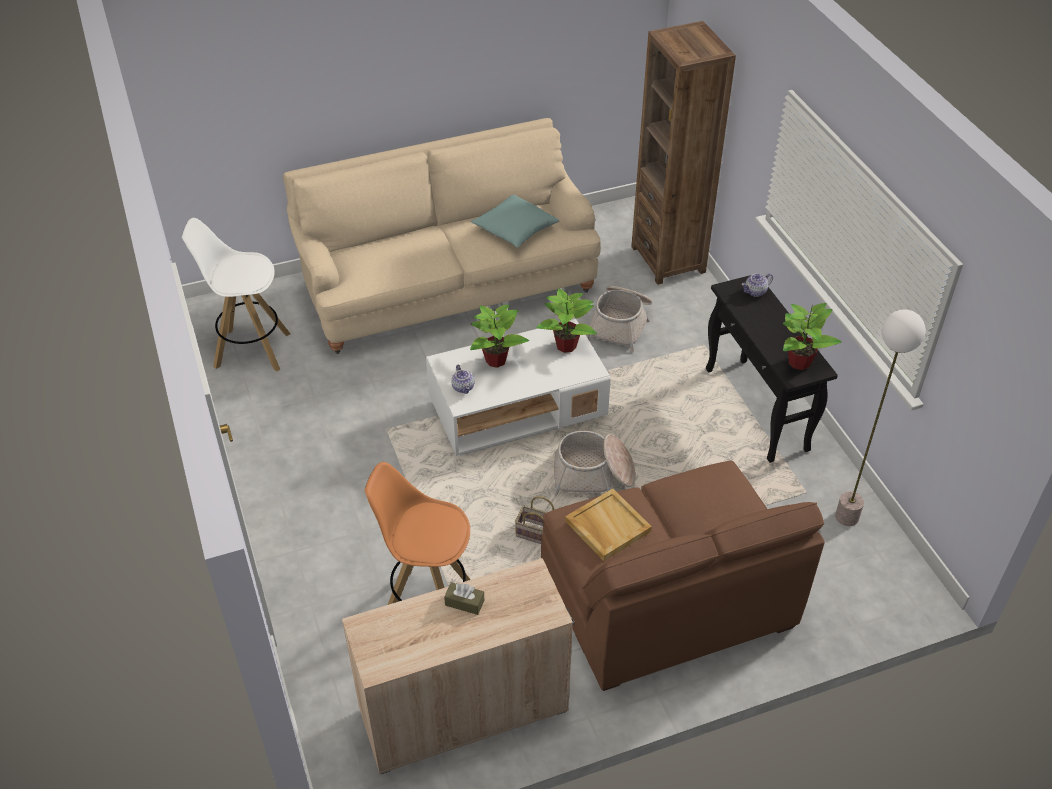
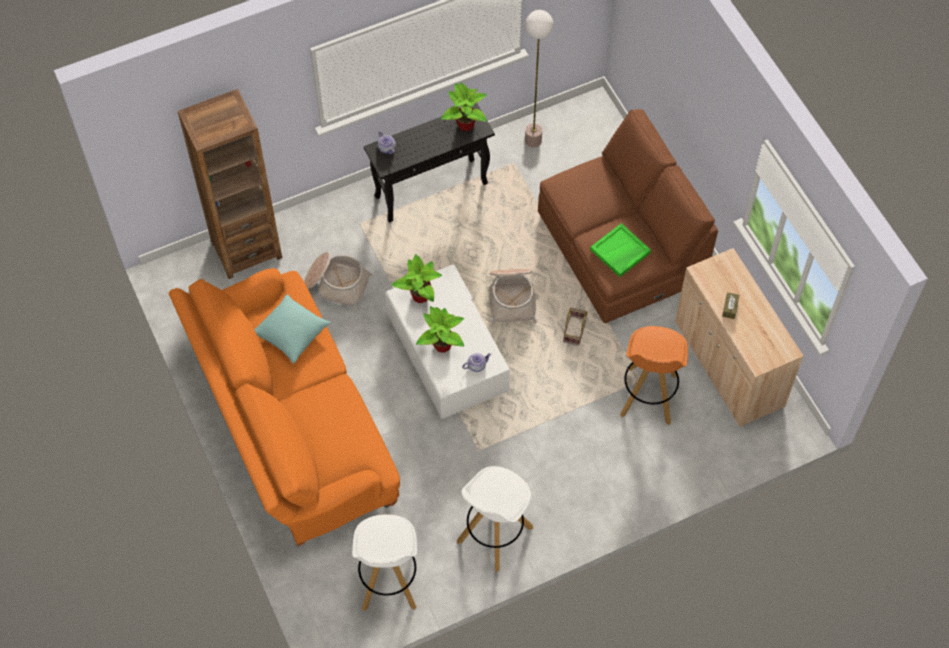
camera: 95 degrees left, 15 degrees up
(277, 435) = (494, 535): none -> white stool
(447, 287) = (292, 426): beige sofa -> orange sofa
(607, 526) = (620, 252): beige tray -> green tray

